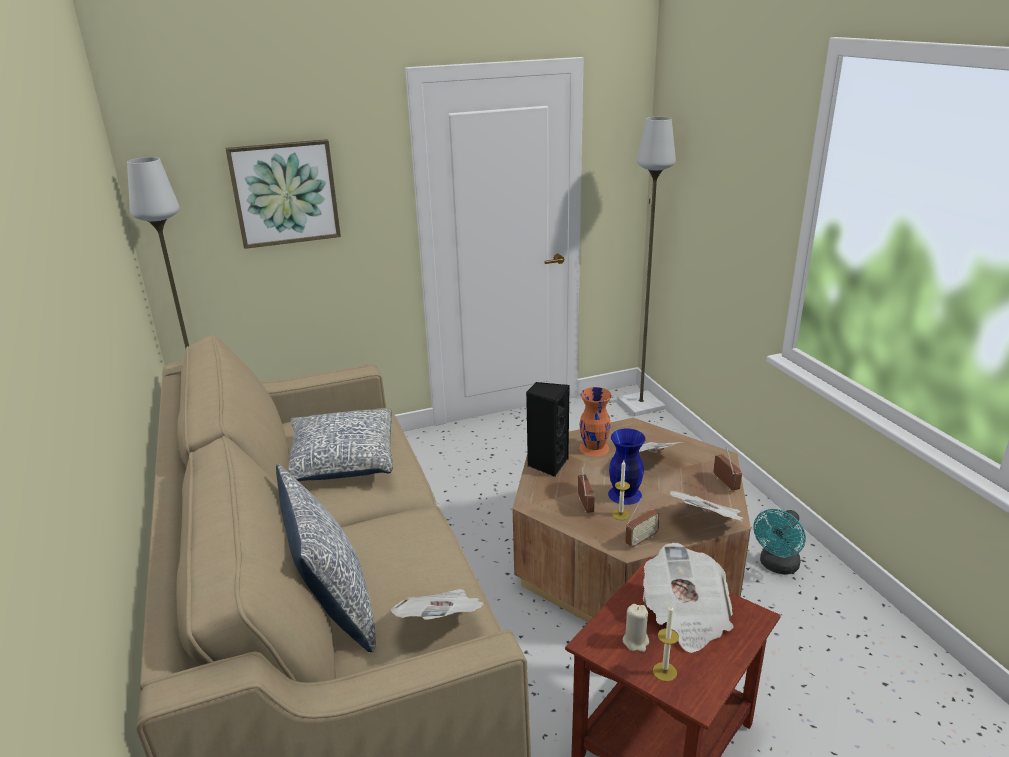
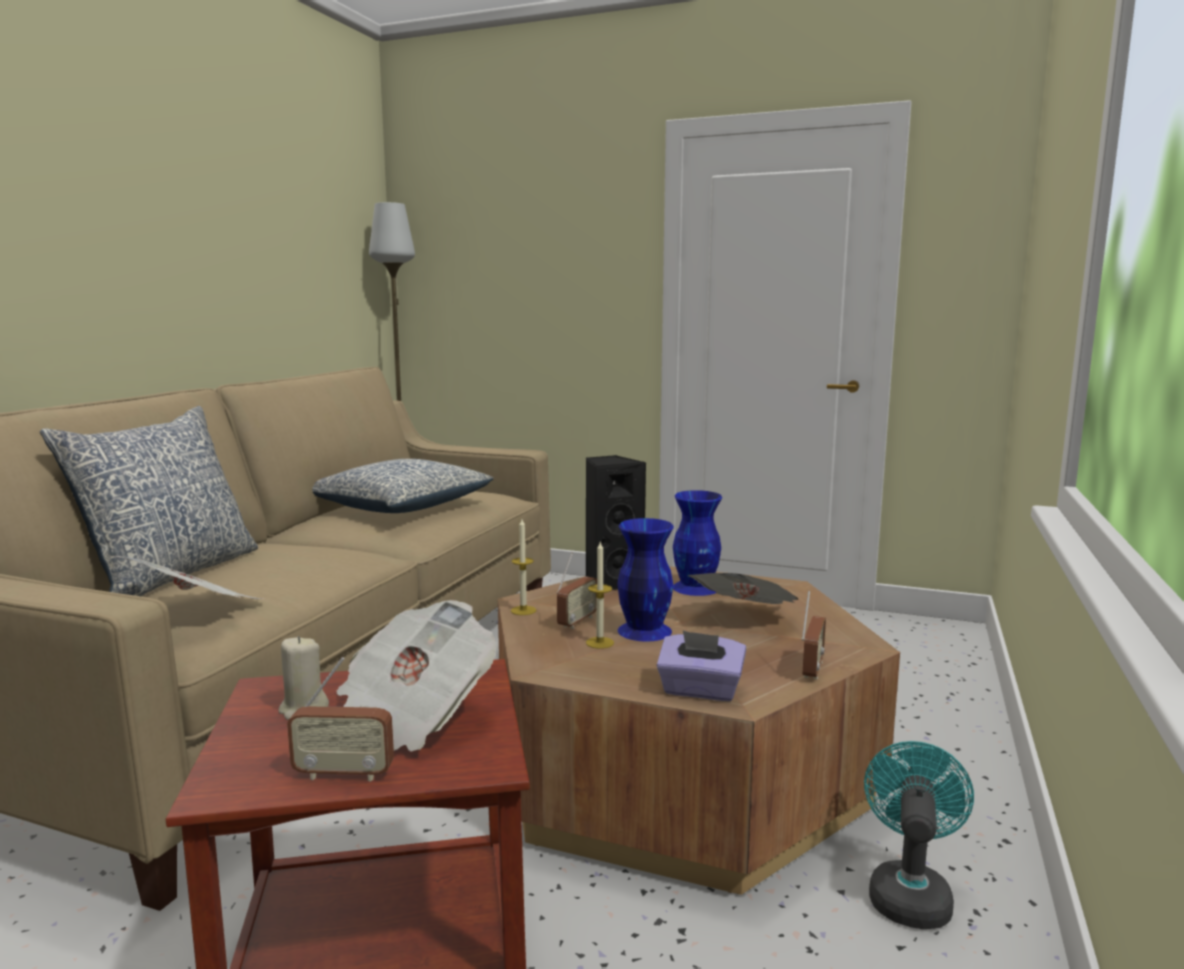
camera: 40 degrees right, 15 degrees down
(285, 193) = (523, 259): picture -> none
(594, 448) = (696, 588): orange vase -> blue vase
(640, 405) = (957, 643): grey floor lamp -> none
(641, 540) = (573, 670): radio -> radio (344, 774)
(664, 672) = (260, 746): candle -> candle (523, 610)
(708, 522) = (700, 690): newspaper -> purple tissue box
(777, 566) = (909, 893): turquoise fan -> turquoise fan turned 120 degrees clockwise

